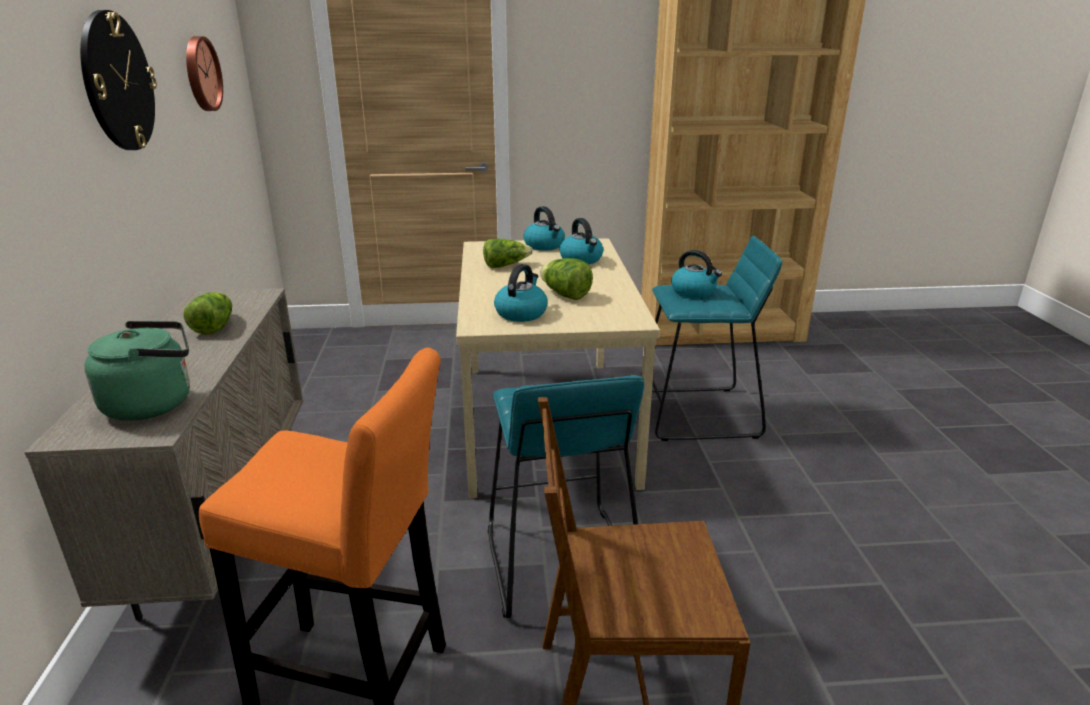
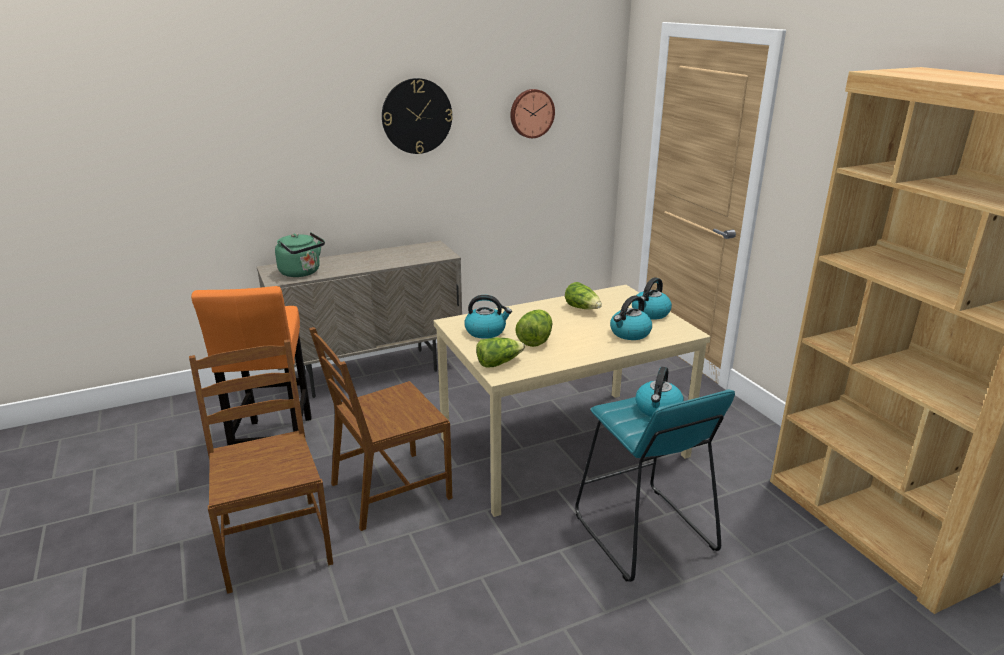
camera: 70 degrees right, 0 degrees up
(213, 326) = (393, 258): lettuce -> lettuce (498, 363)
(558, 561) = (389, 490): turquoise stool -> brown chair

